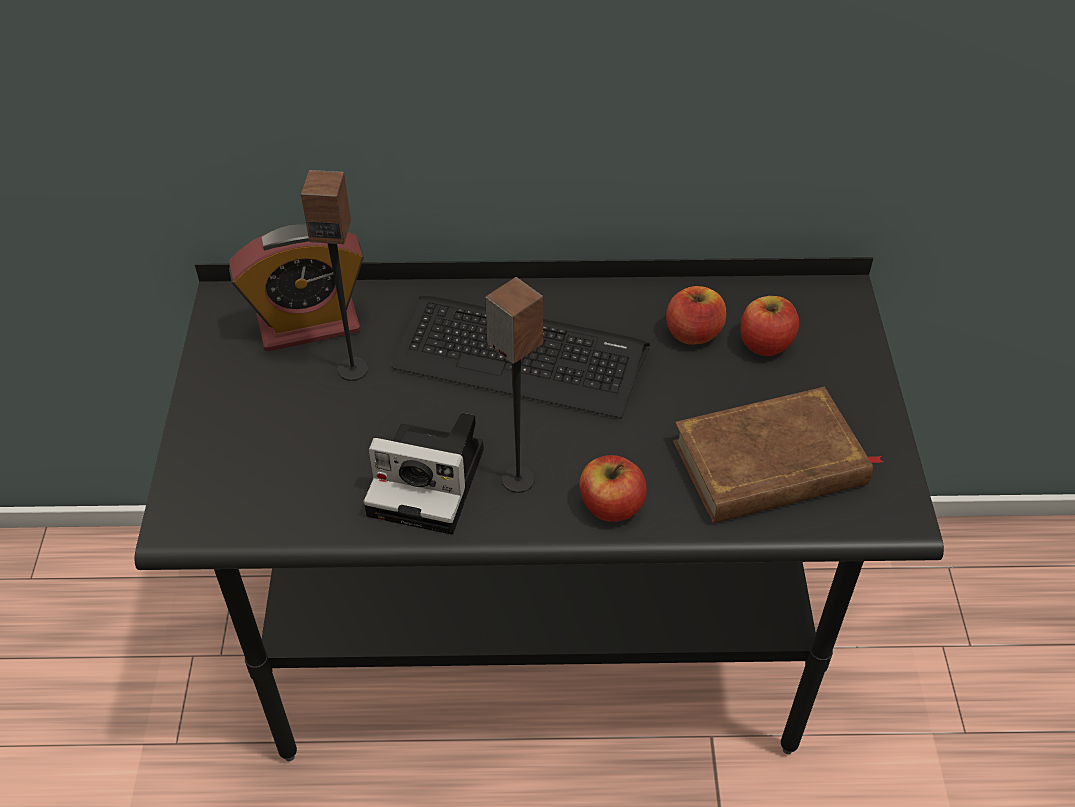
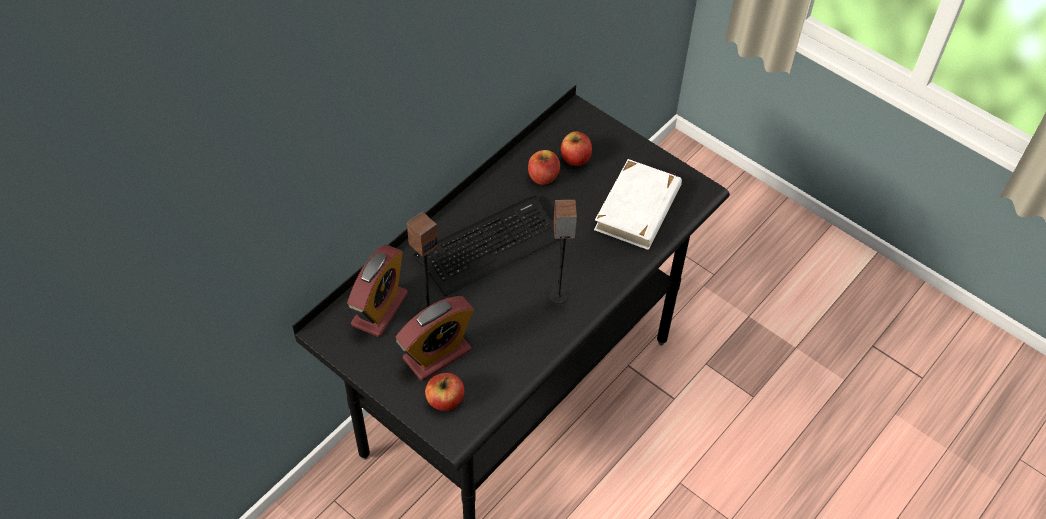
camera: 50 degrees left, 5 degrees up
(293, 421) = (437, 354): none -> alarm clock
(432, 481) = (528, 326): camera -> none
(611, 506) = (605, 275): apple -> apple (445, 400)
(770, 464) = (638, 208): brown book -> white book

